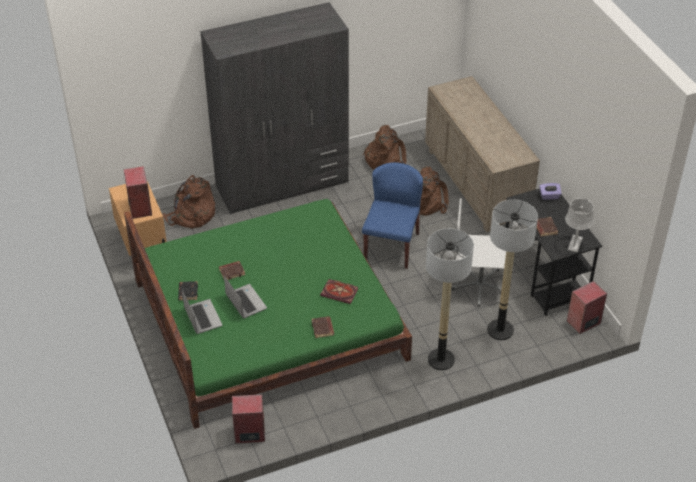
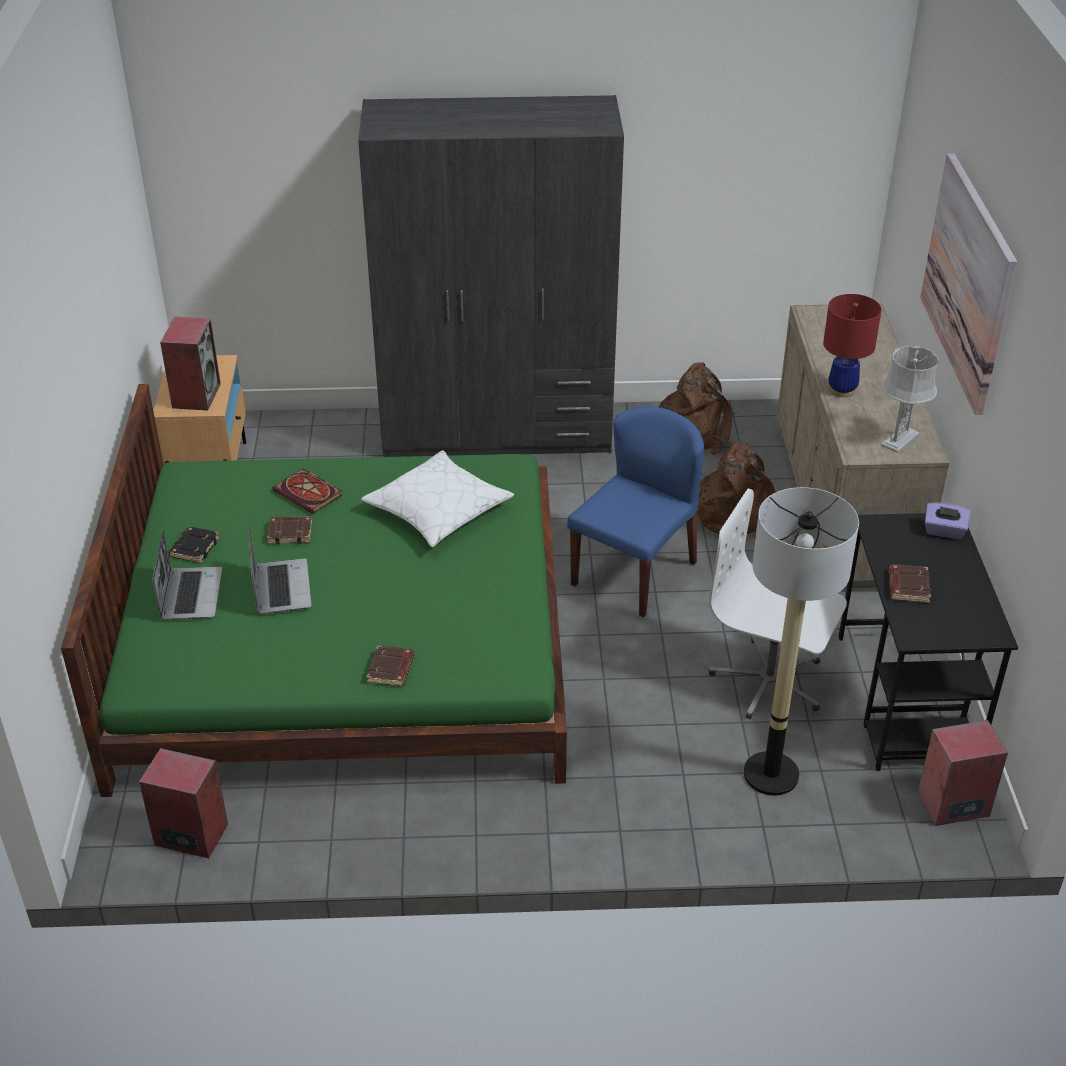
camera: 20 degrees right, 5 degrees down
(191, 216) = (318, 447): brown backpack -> none
(298, 241) = (438, 510): none -> white pillow
(340, 292) = (460, 614): book -> book (309, 494)
(441, 360) = (625, 799): floor lamp -> none
(474, 132) = (841, 390): none -> red table lamp
(536, 75) = (968, 281): none -> picture
(575, 243) = (959, 629): grey table lamp -> grey table lamp (900, 439)

